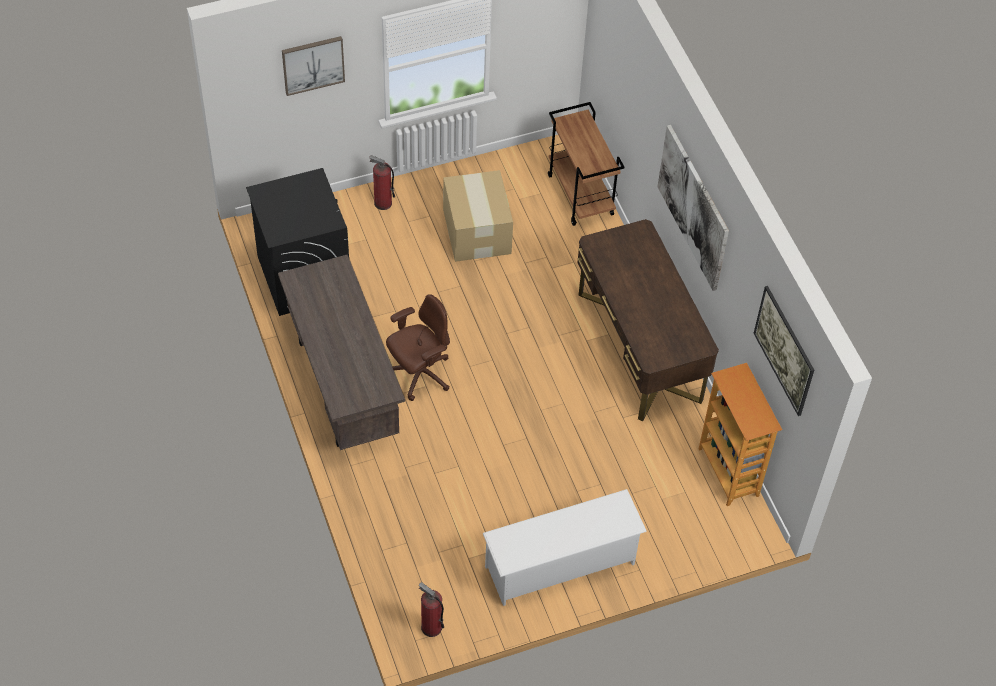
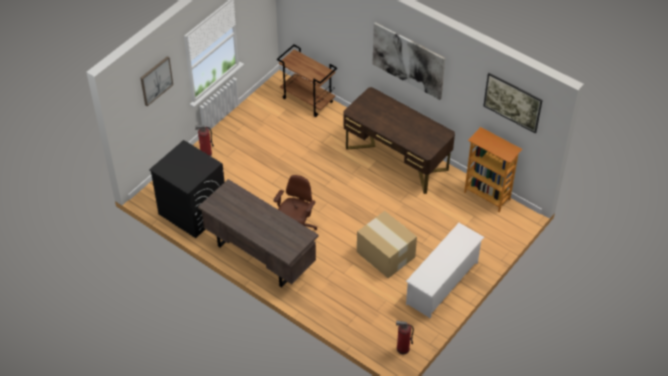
camera: 30 degrees left, 5 degrees down
(477, 230) = (268, 143): cardboard box -> cardboard box (385, 254)

